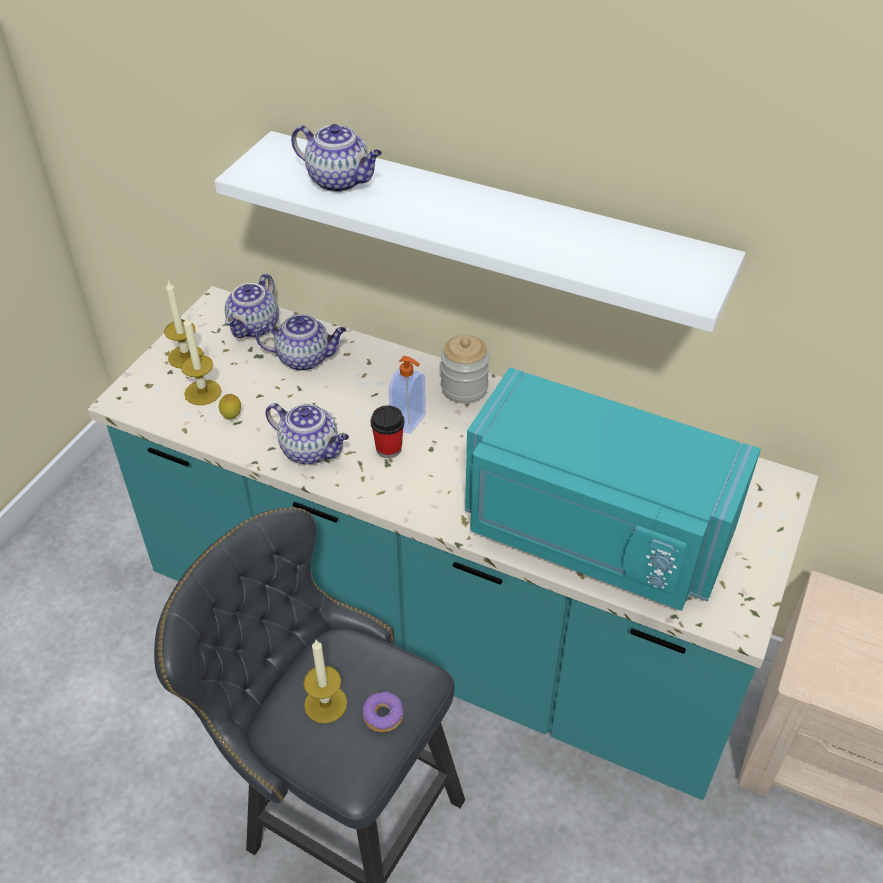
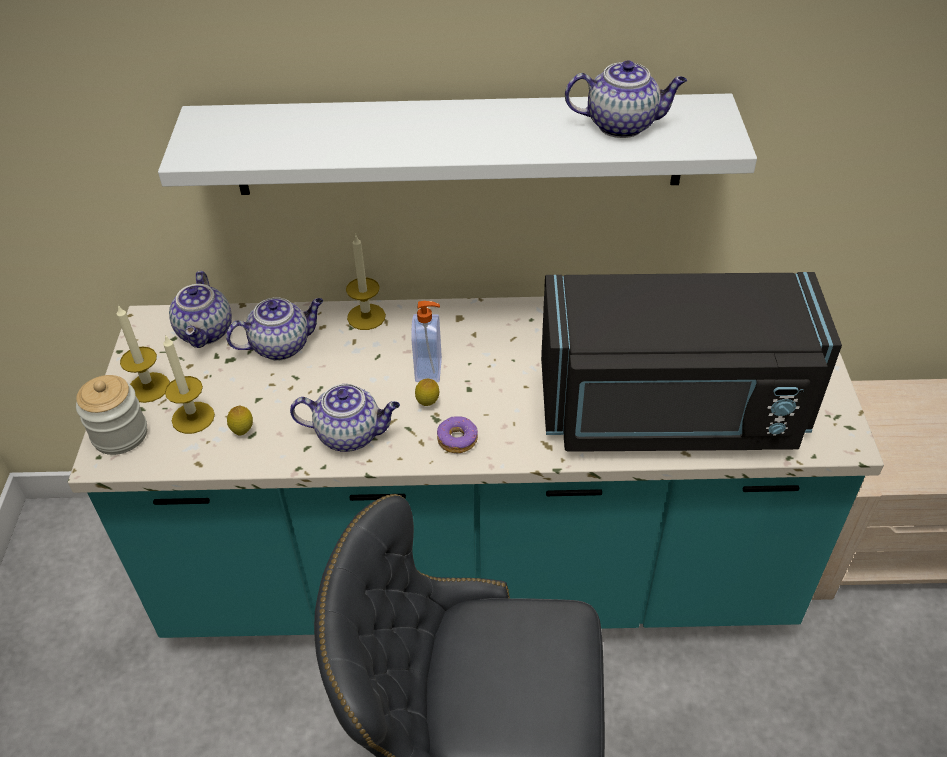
camera: 25 degrees left, 0 degrees up
(325, 704) = (494, 686): candle -> candle (366, 317)
(340, 181) = (300, 135): teapot -> teapot (623, 125)
(383, 715) = (557, 671): donut -> donut (457, 439)
(388, 449) = (428, 404): cup -> lemon
(464, 388) = (461, 320): jar -> jar (120, 434)
(593, 535) = (671, 413): turquoise microwave -> black microwave

